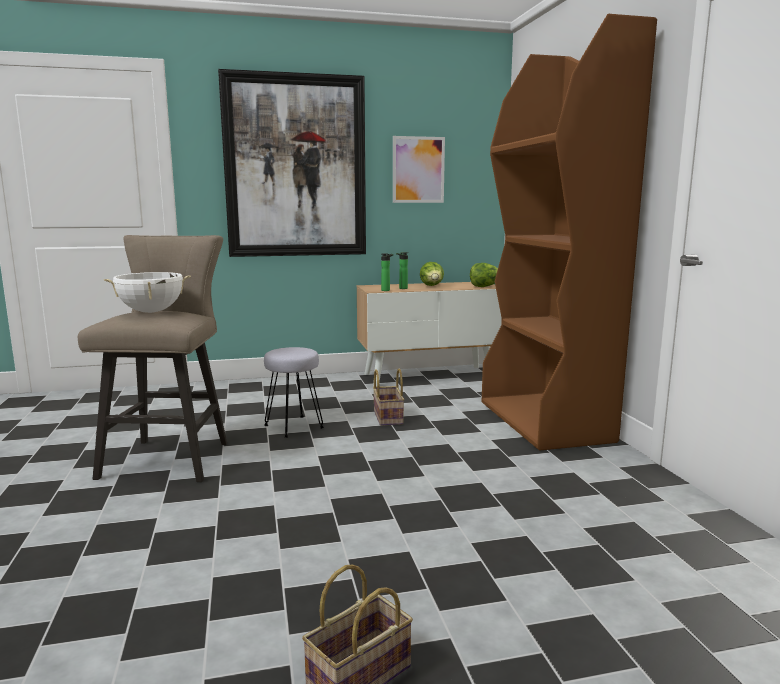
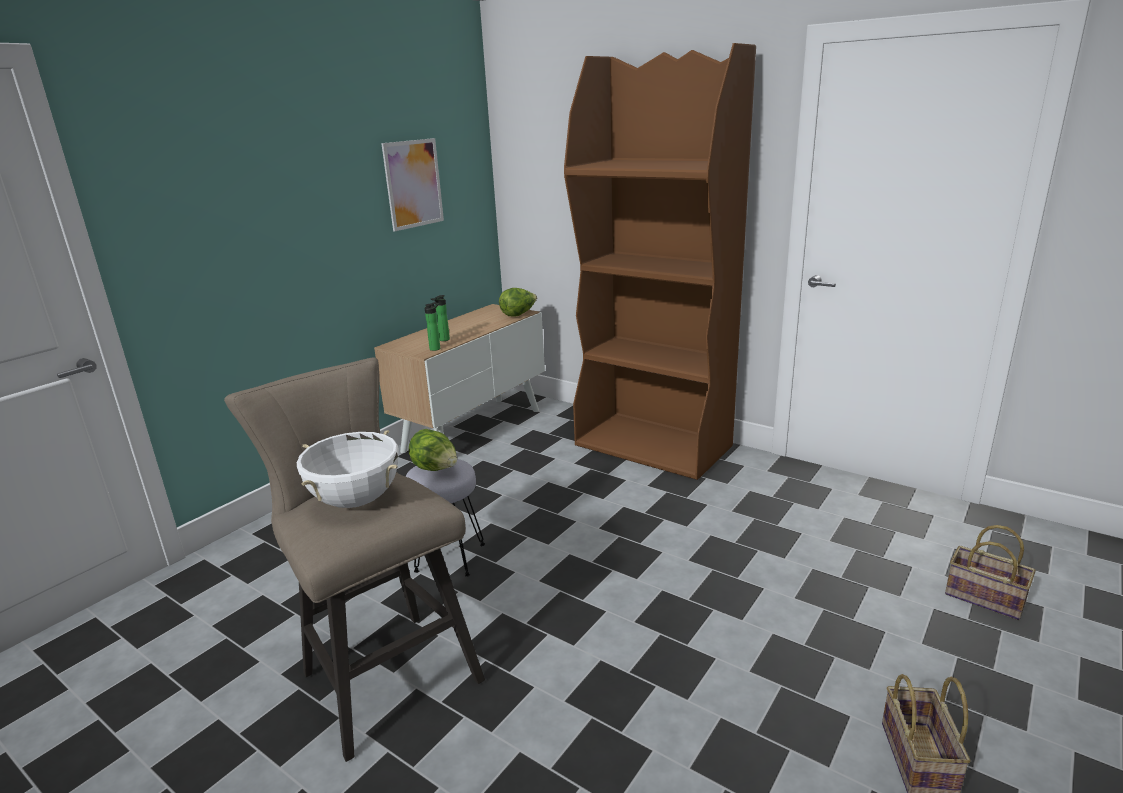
camera: 40 degrees left, 10 degrees up
(295, 167) = (274, 204): picture -> none
(387, 417) = (521, 500): basket -> basket (982, 598)
(432, 286) = (464, 327): lettuce -> lettuce (436, 469)

